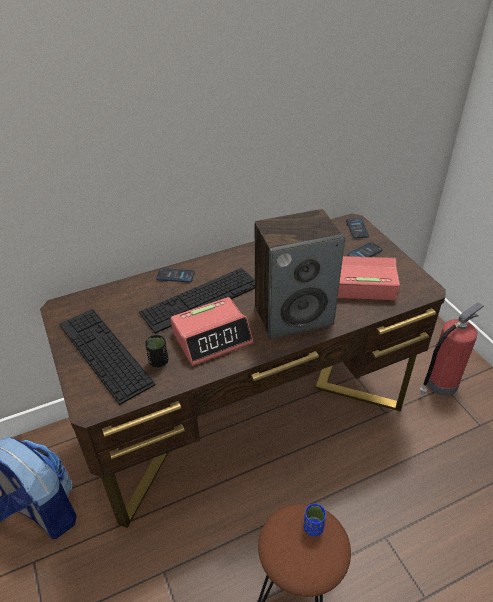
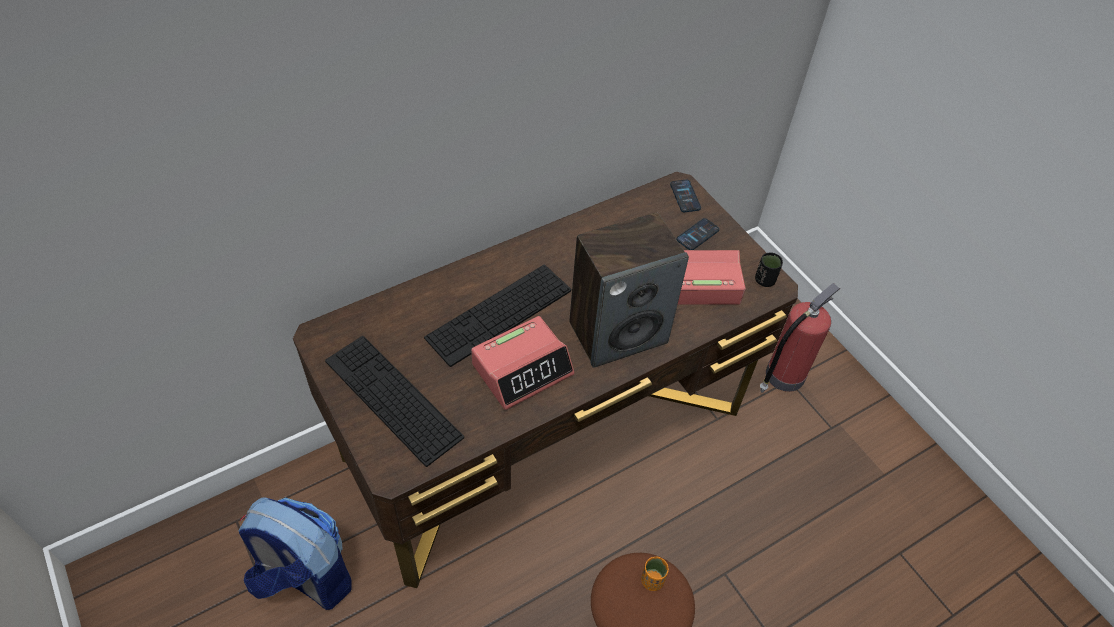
camera: 10 degrees left, 10 degrees up
(158, 361) = (462, 406): black cup -> black cup (764, 280)
(175, 276) = (460, 280): phone -> none
(313, 527) = (652, 580): blue cup -> orange cup

